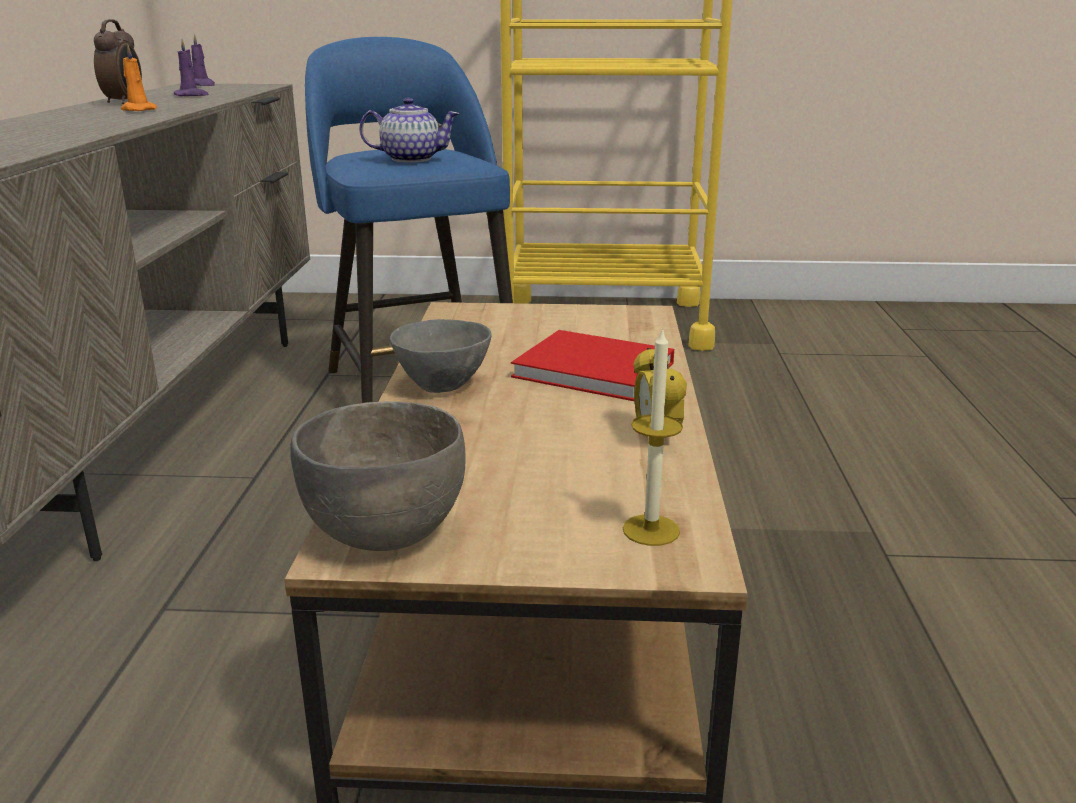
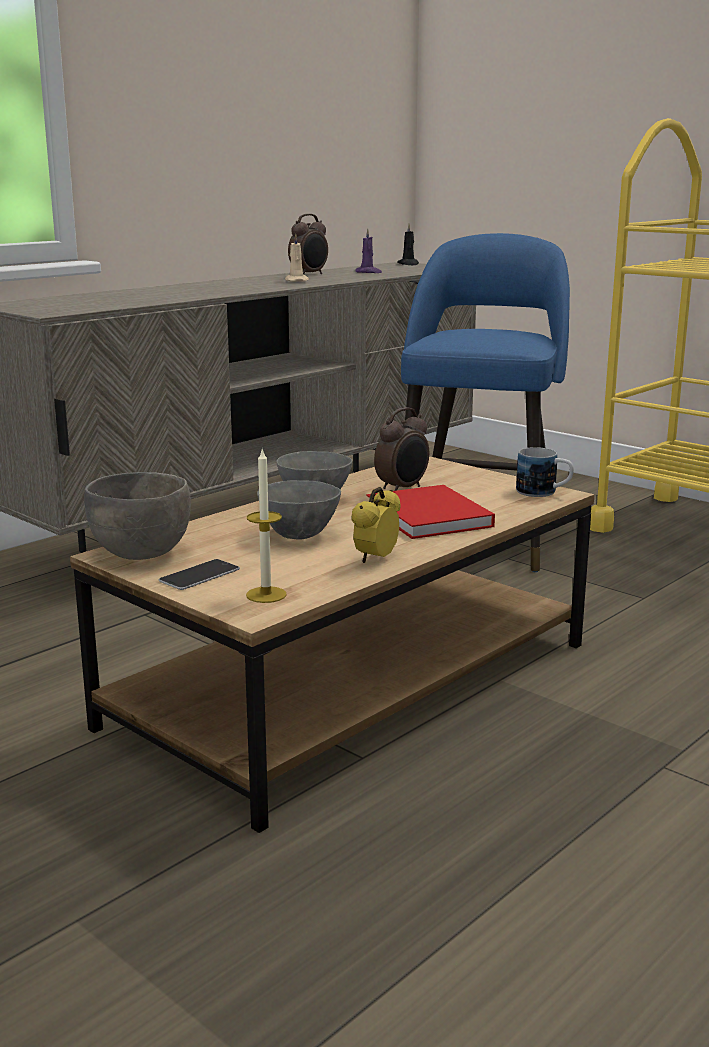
camera: 40 degrees right, 5 degrees down
(137, 110) = (296, 281): orange candle -> beige candle
(202, 85) = (408, 264): purple candle -> black candle
(410, 159) = (474, 338): teapot -> none
(503, 346) = (403, 489): none -> alarm clock
(519, 435) = (300, 535): none -> grey bowl
(522, 535) = (199, 575): none -> phone
(634, 315) = (544, 493): none -> mug

